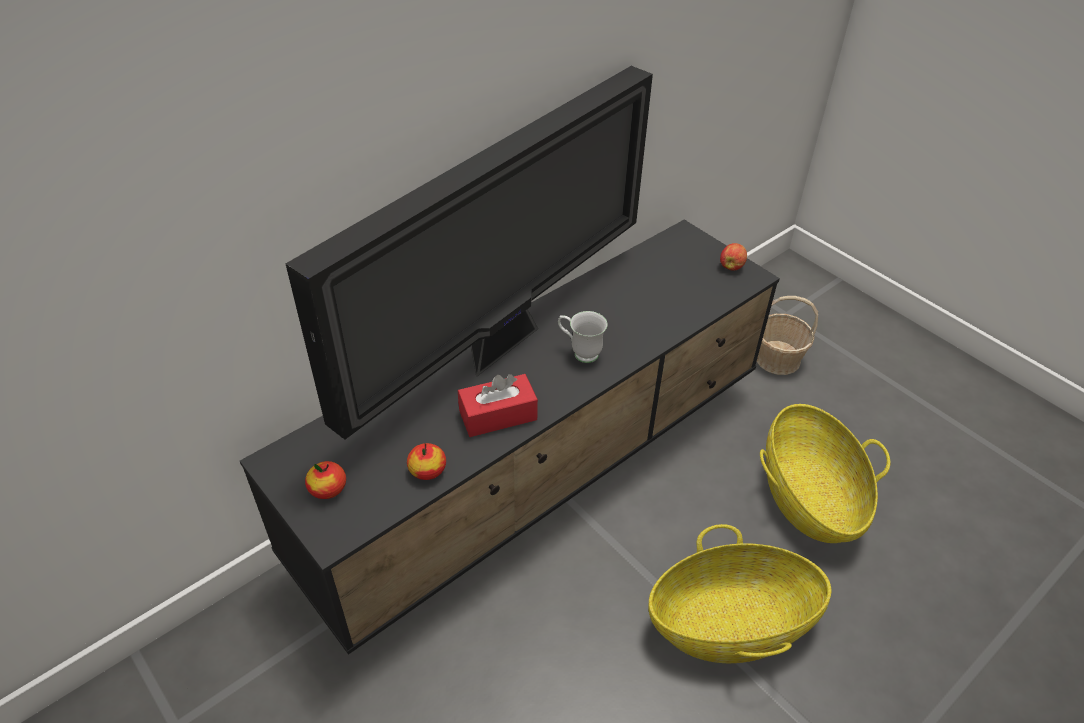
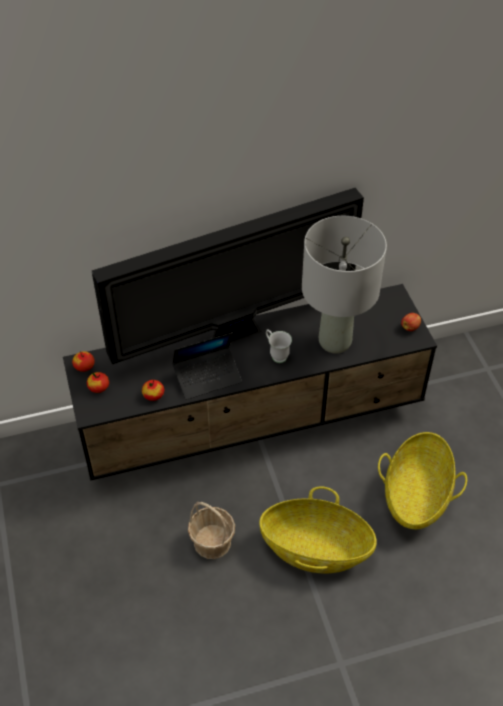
camera: 25 degrees right, 5 degrees up
(286, 464) = (84, 366): none -> apple
(498, 415) = (207, 377): red tissue box -> laptop
(649, 311) = (335, 342): none -> grey table lamp
(777, 358) = (457, 398): basket -> basket (212, 541)

